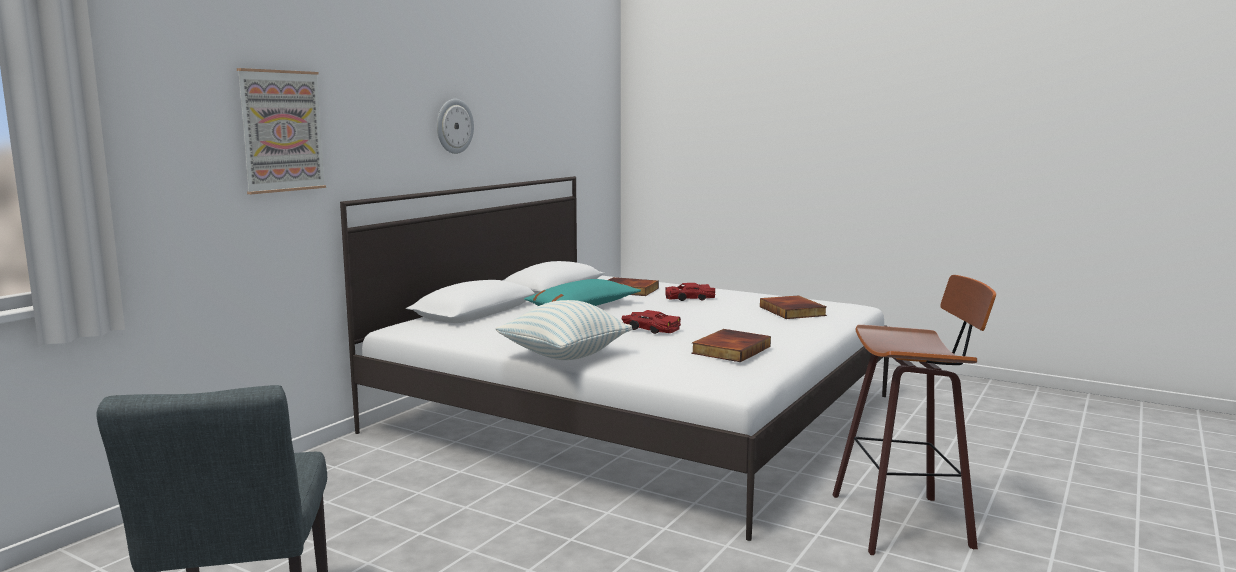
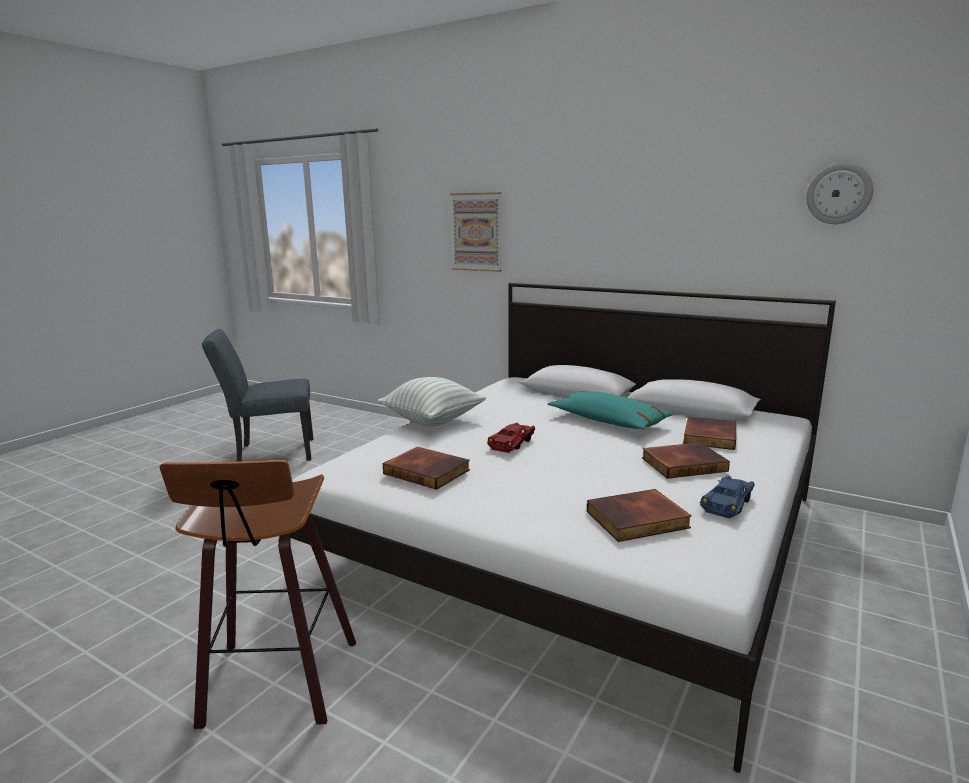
camera: 90 degrees right, 5 degrees up
(454, 126) = (633, 232): wall clock -> wall clock (839, 194)
(689, 298) = (683, 464): red toy car -> book
(757, 296) = (728, 504): none -> blue toy car

